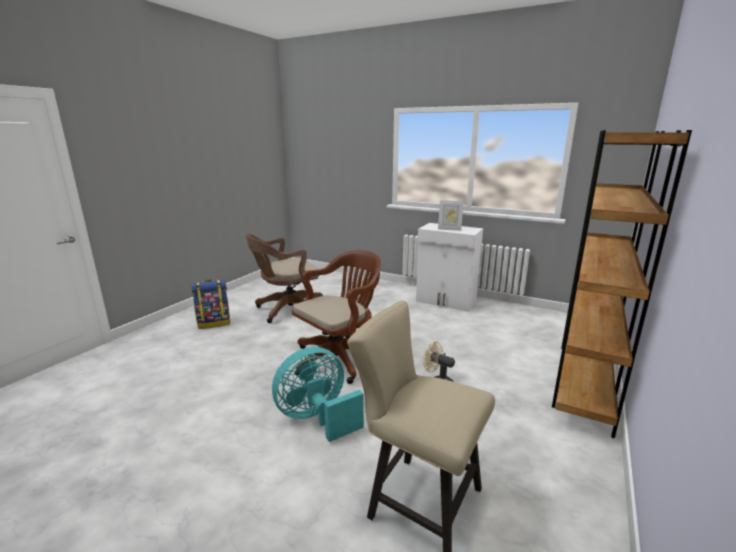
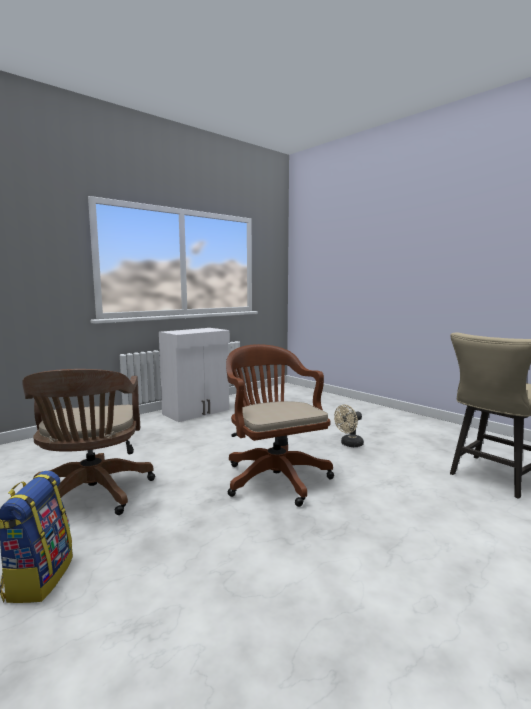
camera: 70 degrees left, 10 degrees down
(317, 418) = (389, 504): turquoise fan -> none
(449, 229) = (198, 331): picture frame -> none
(584, 381) = (360, 406): brown bookcase -> none

